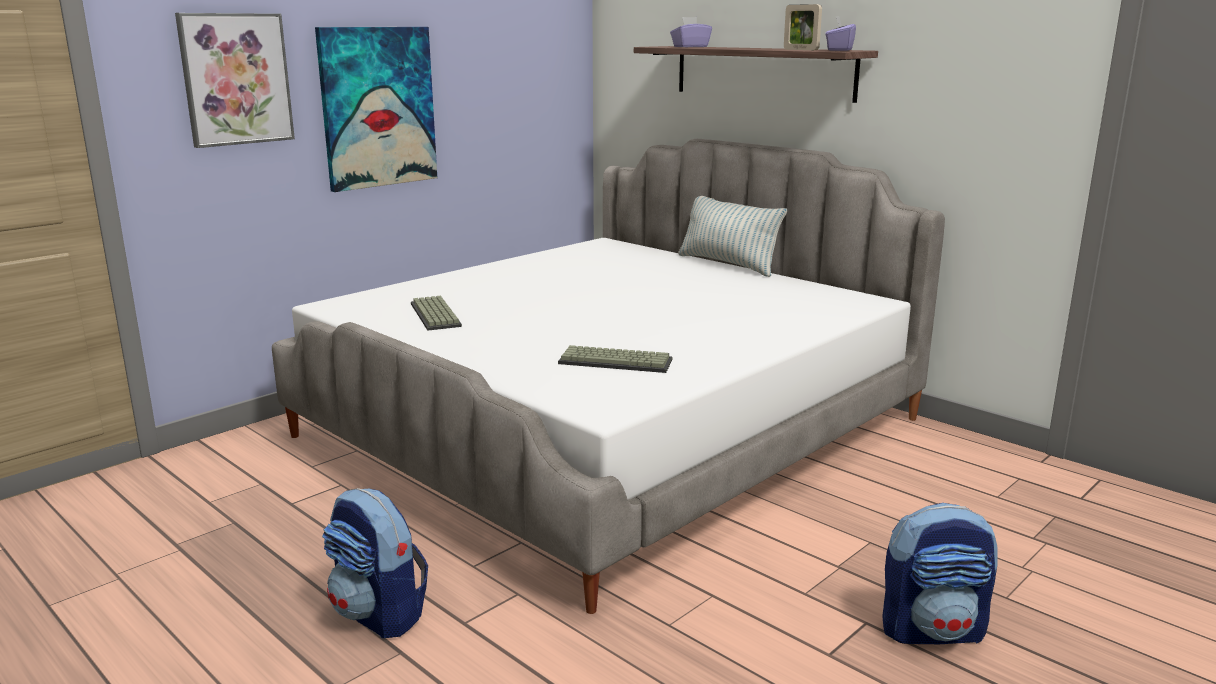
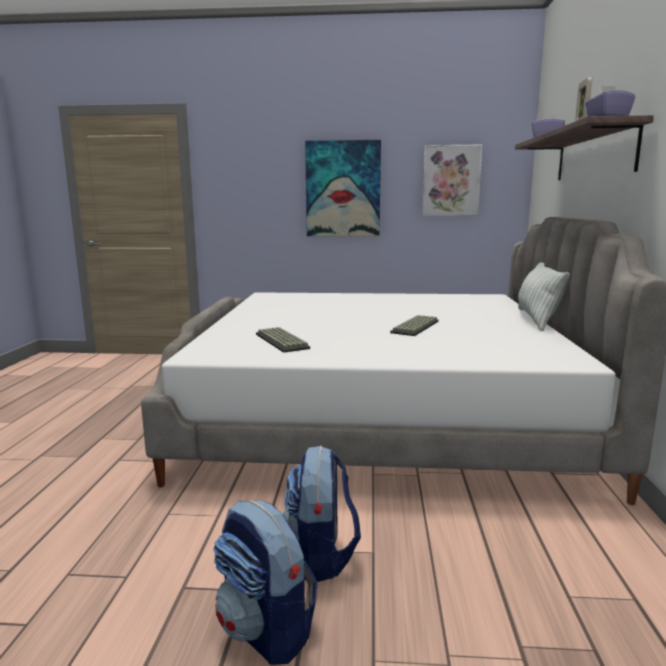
camera: 50 degrees right, 5 degrees down
(236, 79) = (257, 169): picture -> picture (451, 181)
(379, 614) = (110, 439): backpack -> backpack (321, 556)
(437, 315) = (288, 306): keyboard -> keyboard (416, 327)

